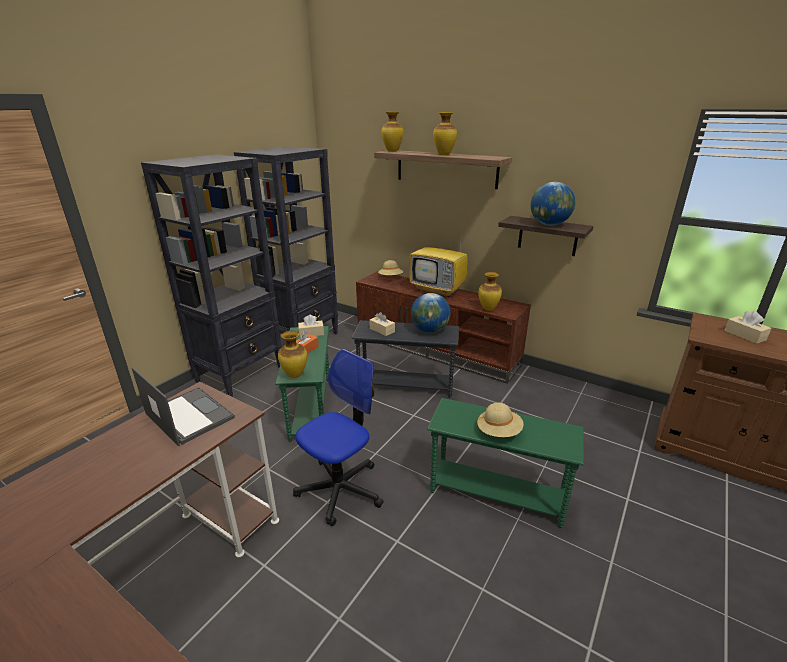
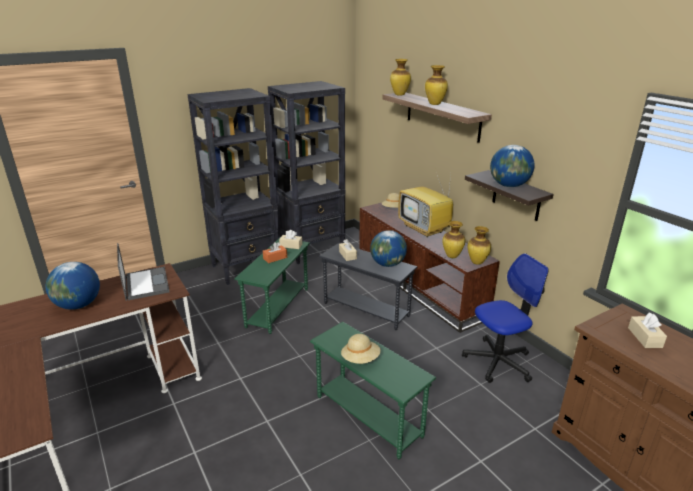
camera: 25 degrees right, 0 degrees up
(103, 475) = (78, 305): none -> globe
(295, 375) = (252, 276): vase -> vase (477, 262)
(340, 489) = (255, 373): office chair -> office chair (498, 362)

